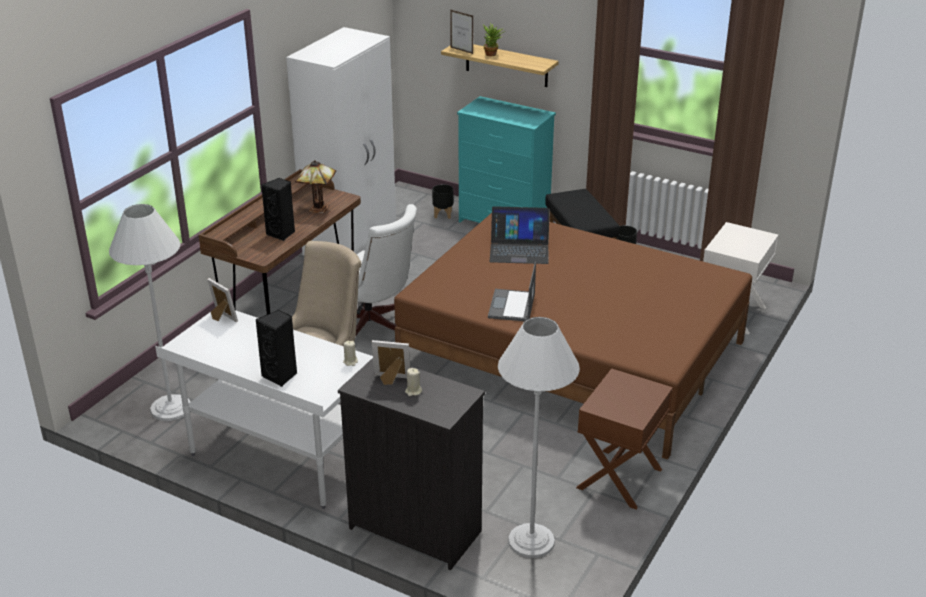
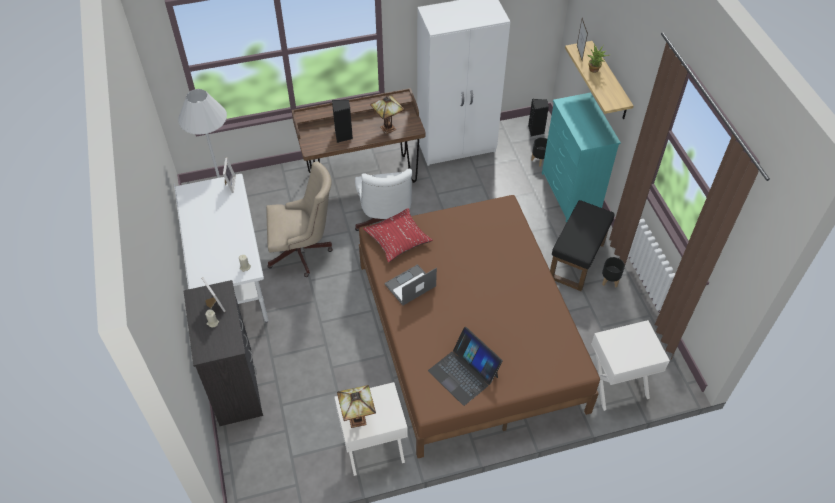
camera: 45 degrees right, 20 degrees up
(281, 376) = (203, 250): black speaker -> black speaker (536, 131)
(447, 284) = (398, 239): none -> red pillow
(519, 249) = (477, 241): laptop -> laptop (463, 373)
(531, 541) = (276, 445): white floor lamp -> none
(620, 479) = (373, 447): brown nightstand -> white nightstand
(625, 408) = (358, 418): none -> table lamp

